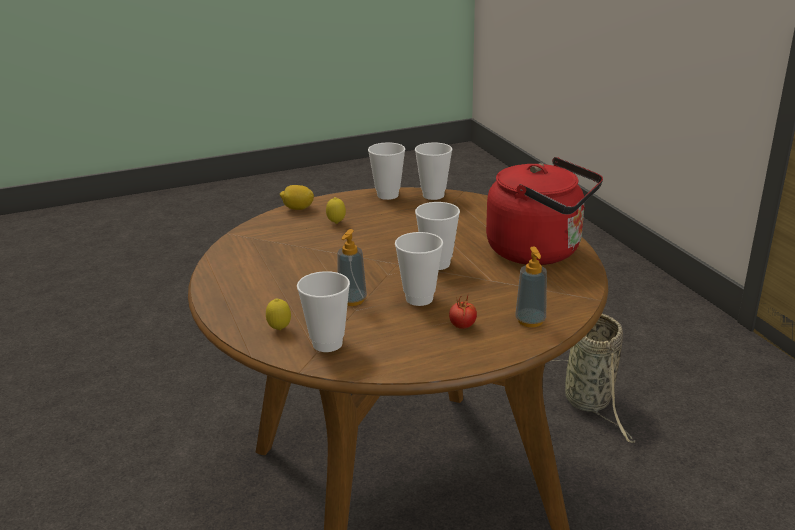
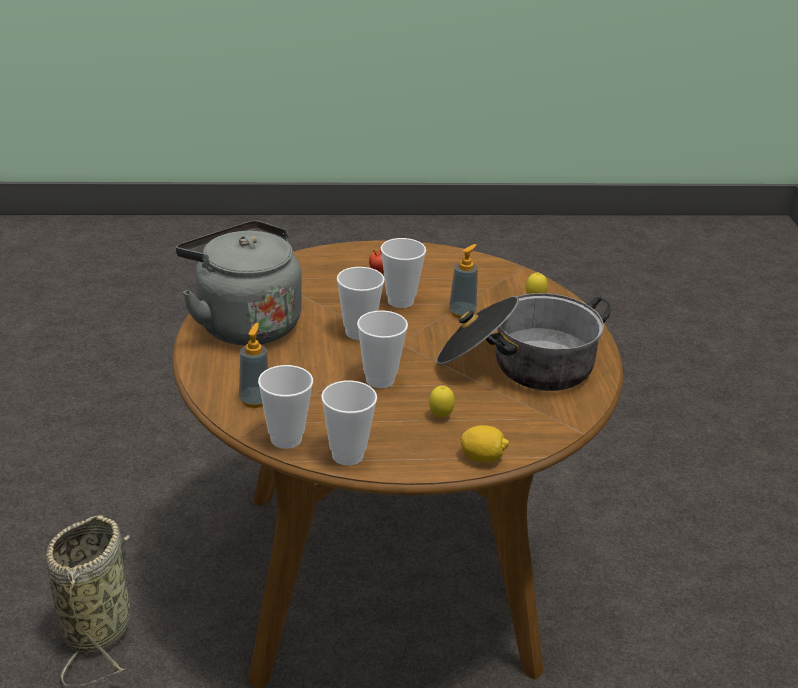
camera: 165 degrees left, 5 degrees up
(285, 266) = (518, 365): none -> cooking pot
(327, 344) = (497, 281): cup -> cup (380, 380)
(530, 321) = (322, 264): soap dispenser -> soap dispenser (254, 400)
(540, 251) = (243, 323): red kettle -> grey kettle

